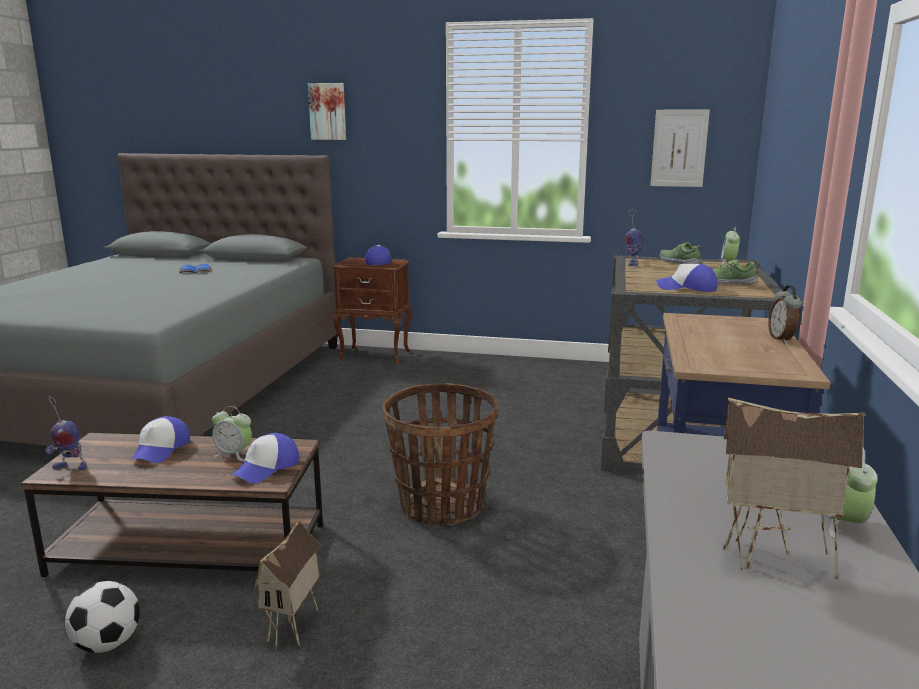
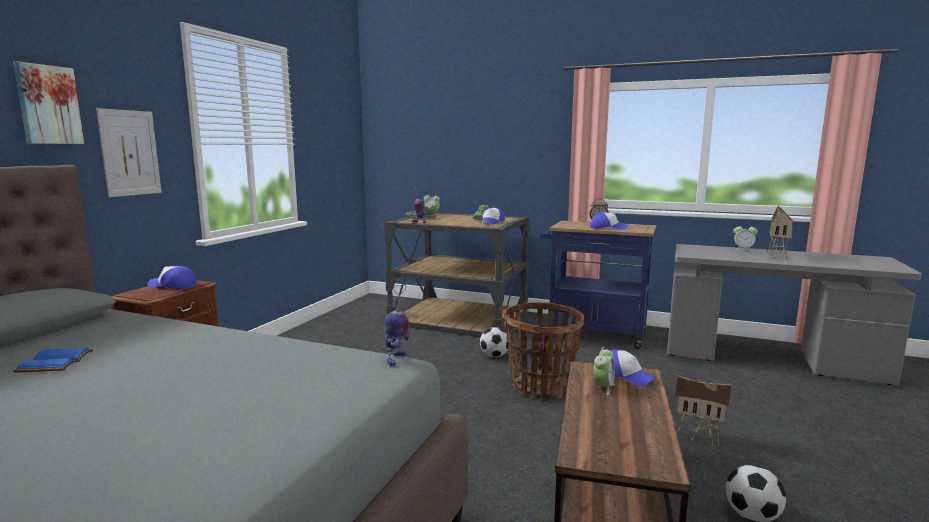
camera: 80 degrees left, 5 degrees down
(70, 467) = (648, 461): toy robot -> toy robot (396, 359)
(161, 450) = (598, 418): cap -> cap (608, 228)
(537, 469) = (494, 356): none -> football
(679, 148) = (335, 149): picture -> picture (130, 153)

